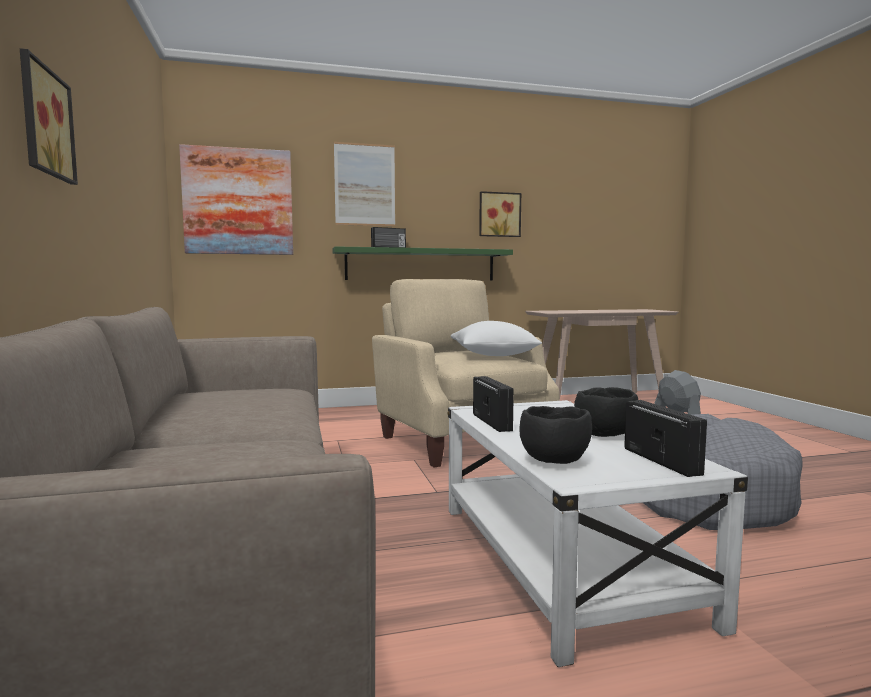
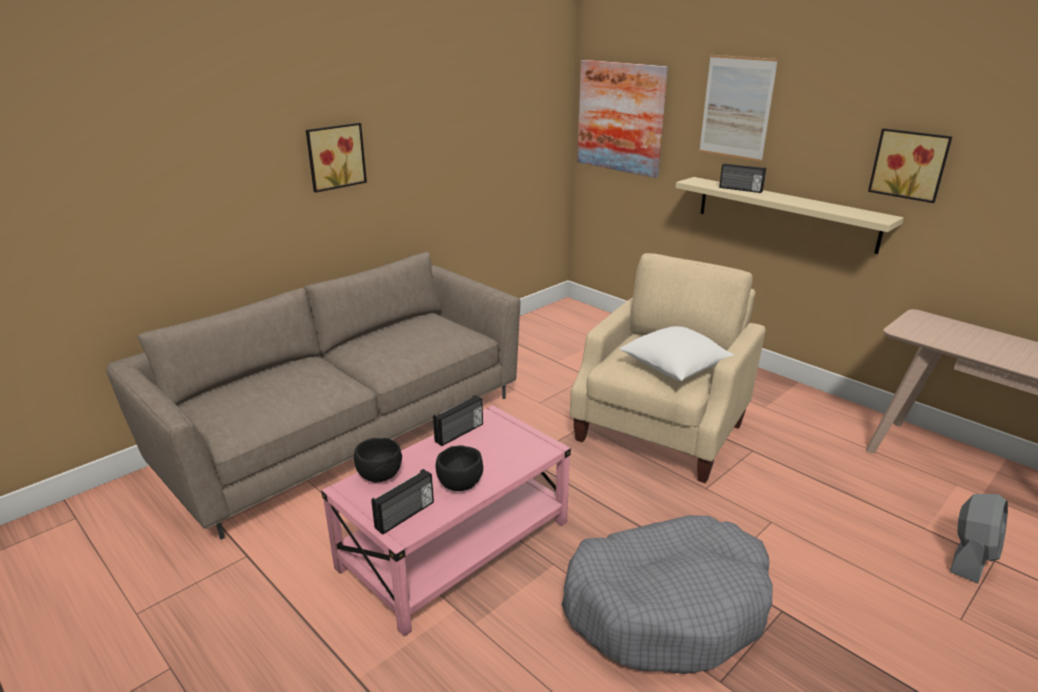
camera: 60 degrees right, 20 degrees up
(421, 265) = (785, 213): green shelf -> beige shelf
(561, 561) = (455, 545): white coffee table -> pink coffee table

